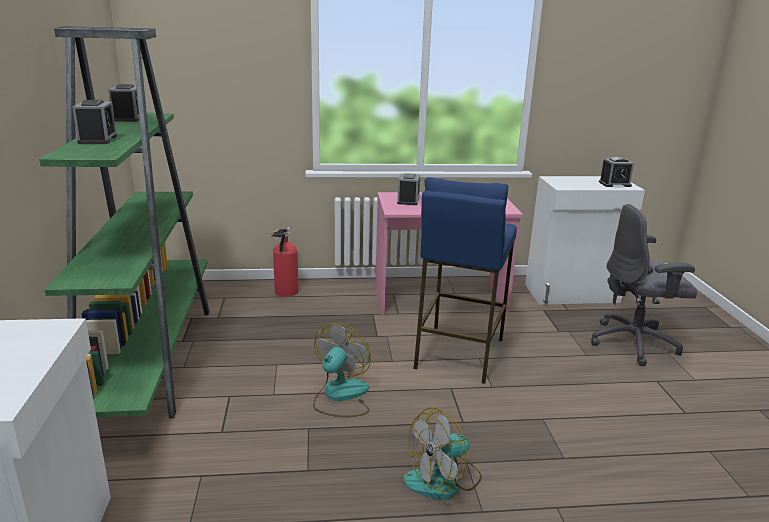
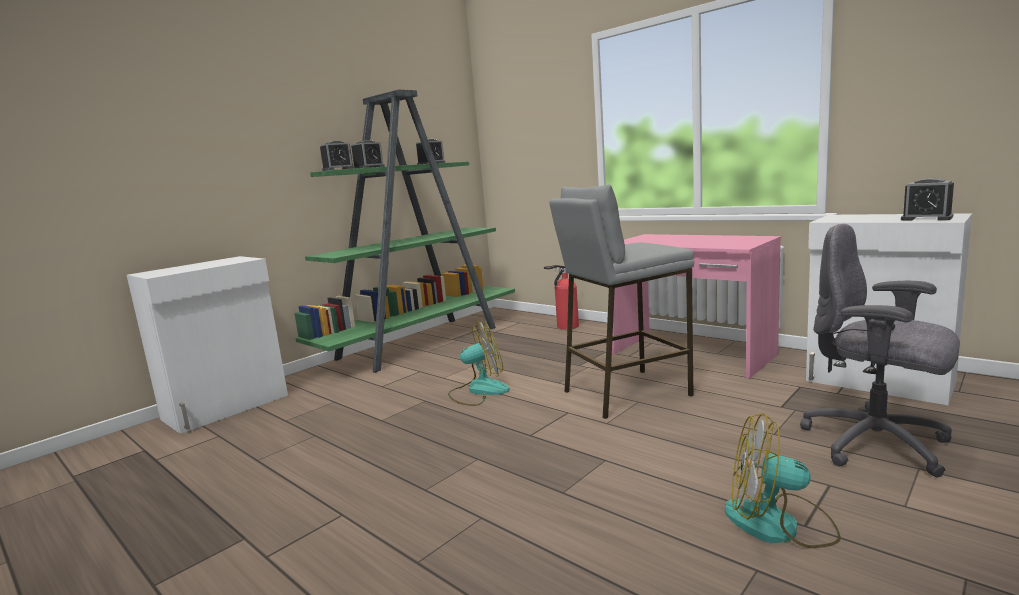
camera: 50 degrees right, 10 degrees down
(408, 200) = (653, 238): alarm clock -> alarm clock (338, 169)
(443, 480) = (440, 460): fan -> fan (779, 524)
(458, 353) = (625, 393): blue stool -> grey stool

